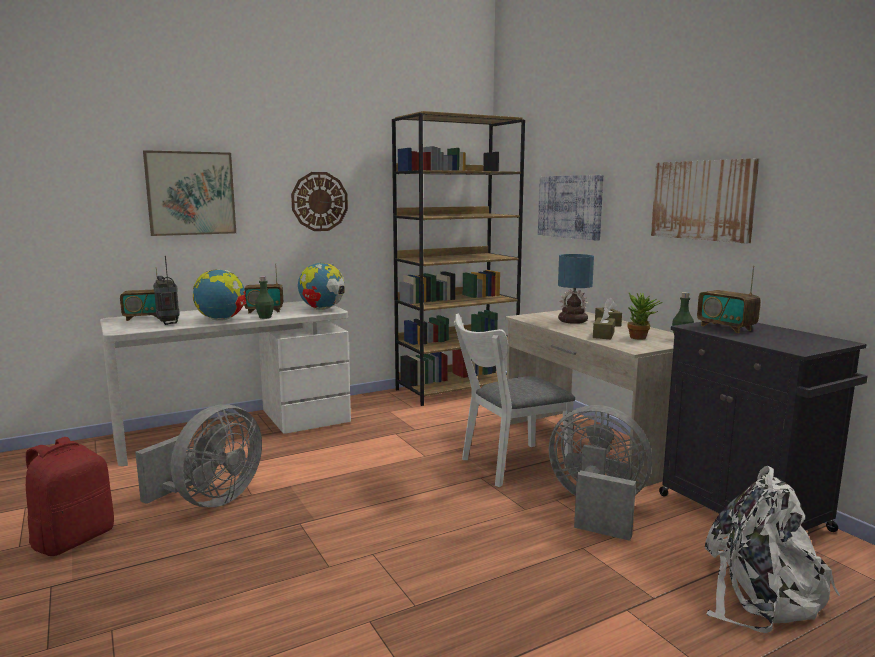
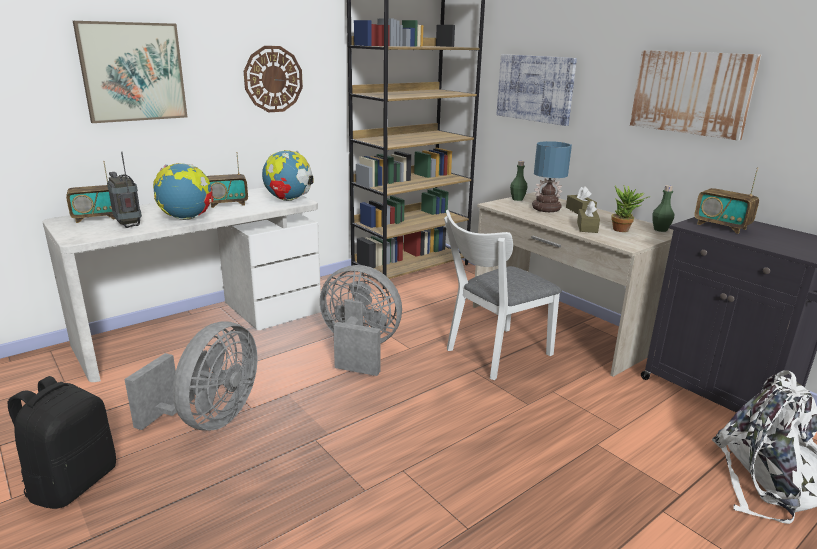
camera: 10 degrees left, 10 degrees up
(73, 539) = (73, 483): red backpack -> black backpack
(265, 317) = (234, 213): green bottle -> green bottle (517, 199)
(596, 508) = (592, 398): grey fan -> grey fan (359, 350)

